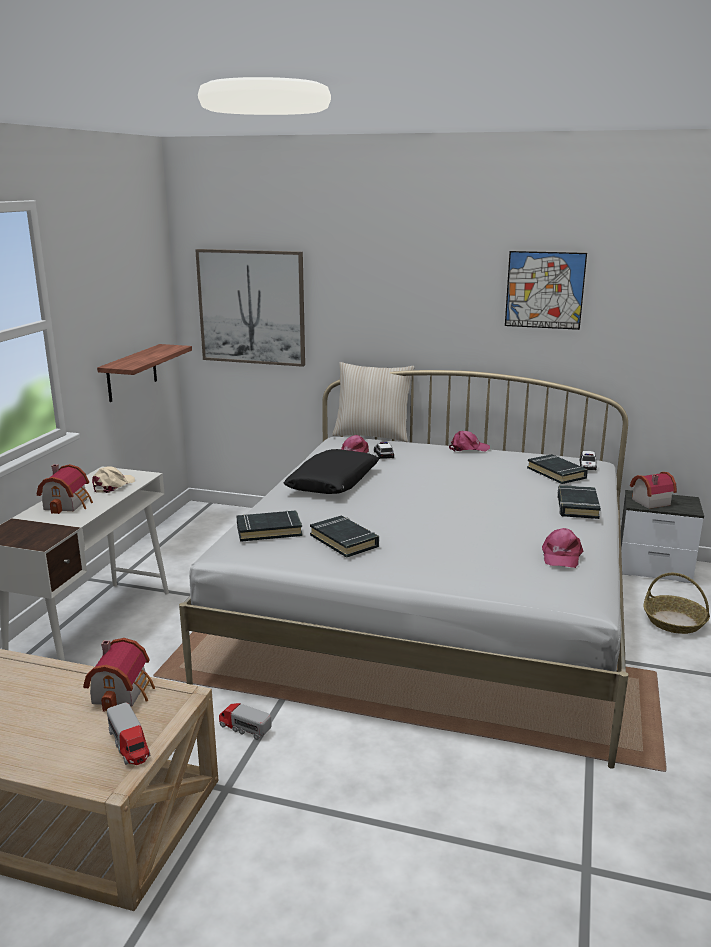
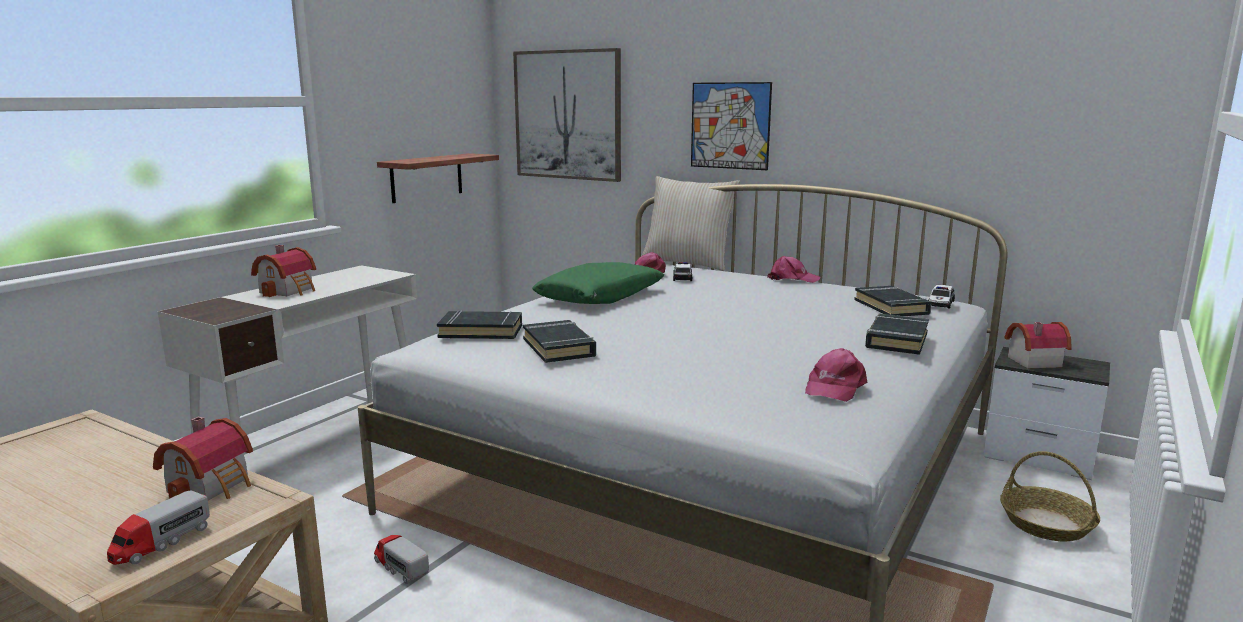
camera: 15 degrees right, 5 degrees down
(113, 485) = (352, 280): beige cap -> none
(129, 745) = (160, 543): toy truck -> toy truck turned 45 degrees clockwise
(333, 482) = (600, 296): black pillow -> green pillow
(544, 290) = (899, 80): picture -> picture (730, 125)

